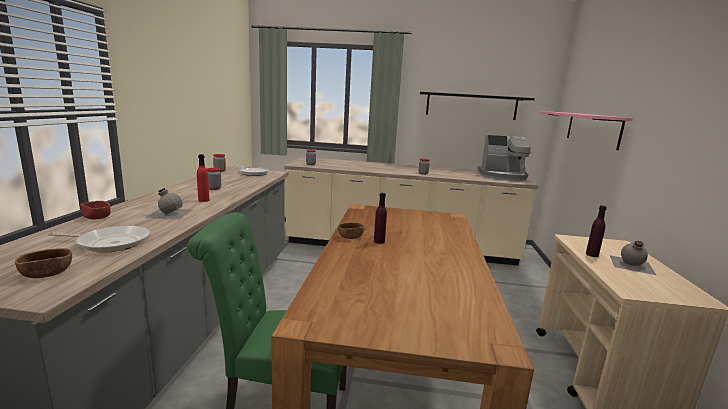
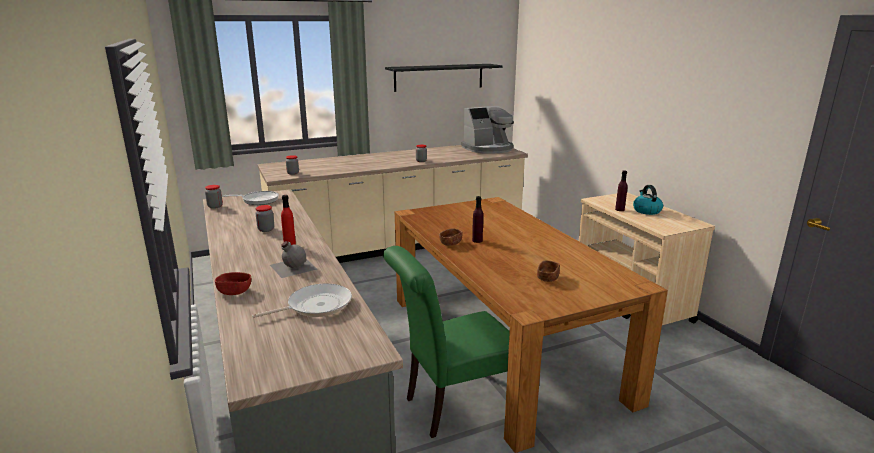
camera: 30 degrees left, 5 degrees up
(47, 273) = (334, 341): brown bowl -> brown bowl (547, 278)
(592, 129) = (567, 96): pink shelf -> none
(631, 264) = (646, 210): grey bottle -> kettle

